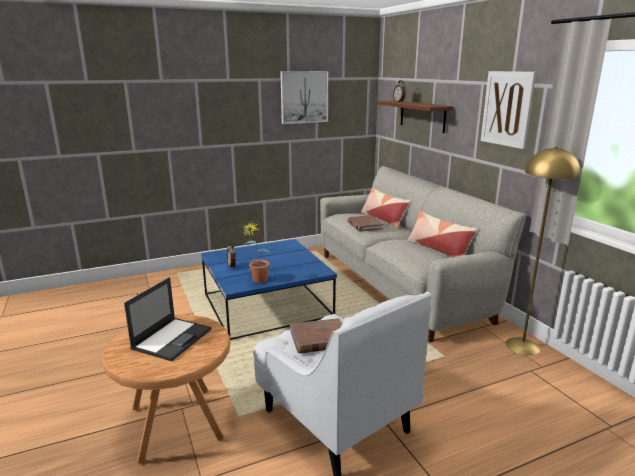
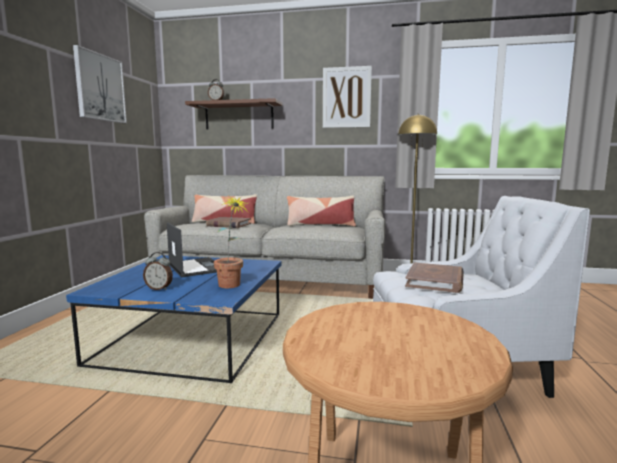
camera: 55 degrees left, 10 degrees down
(172, 338) = (379, 332): laptop -> laptop (196, 267)

